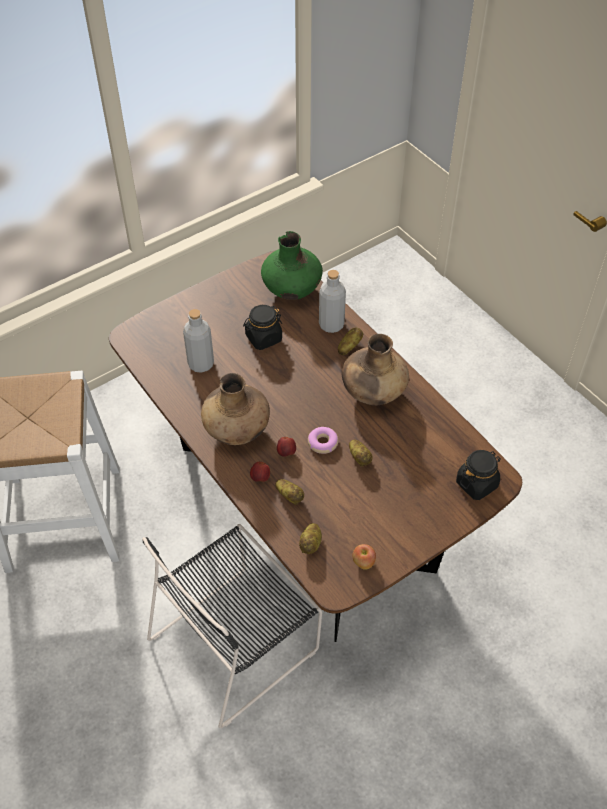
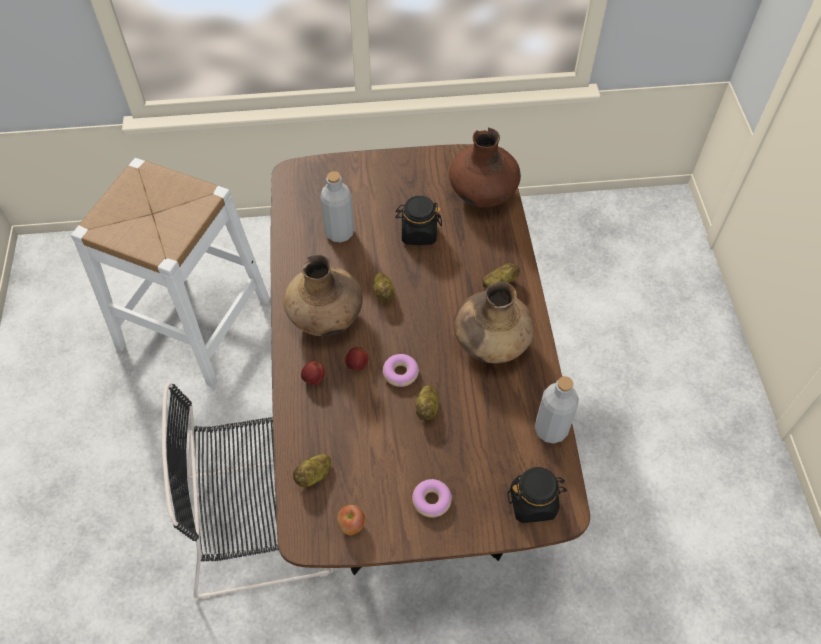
camera: 30 degrees right, 5 degrees up
(290, 496) = (329, 413): potato -> potato (384, 293)
(292, 290) = (483, 194): green vase -> brown vase
(331, 325) = (497, 249): grey bottle -> grey bottle (551, 429)
(407, 517) = (431, 500): none -> donut

